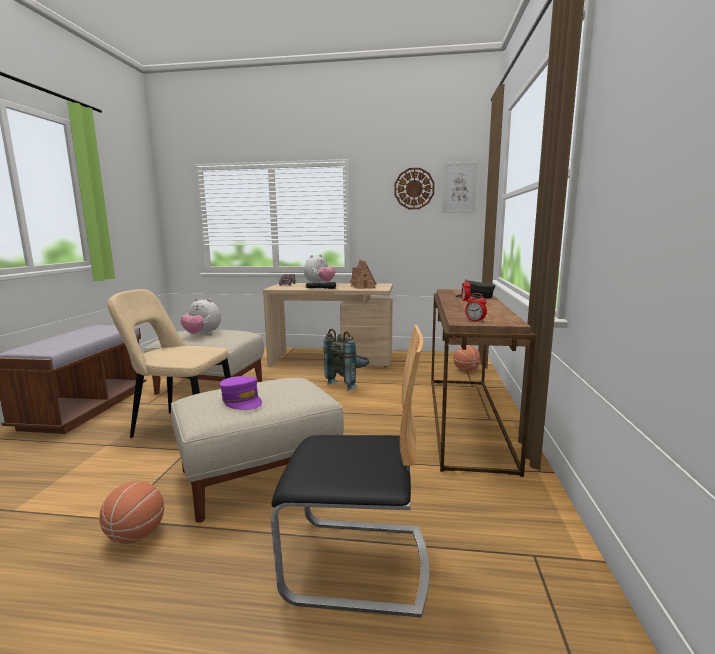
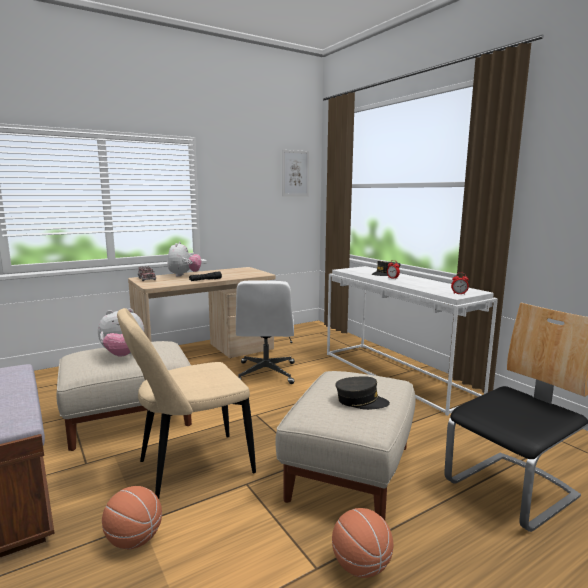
camera: 40 degrees left, 0 degrees up
(242, 401) = (361, 401): purple cap -> grey cap
(349, 383) = (266, 373): grey backpack -> white office chair
(363, 286) = (237, 273): toy house -> none
(414, 188) = (258, 172): wall clock -> none
(466, 370) = (331, 338): basketball -> basketball (134, 540)
(468, 419) = (398, 375): brown console table -> white console table

